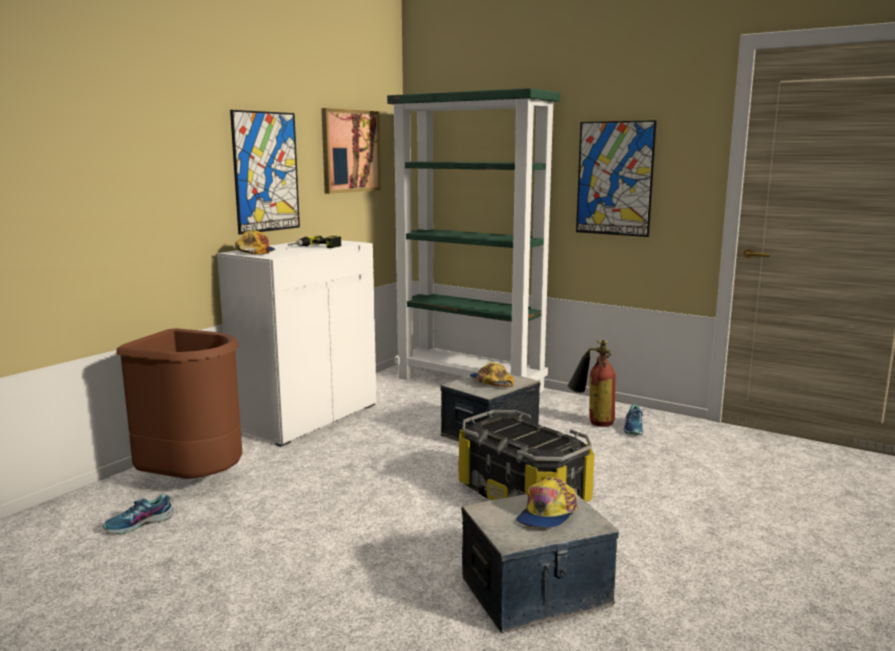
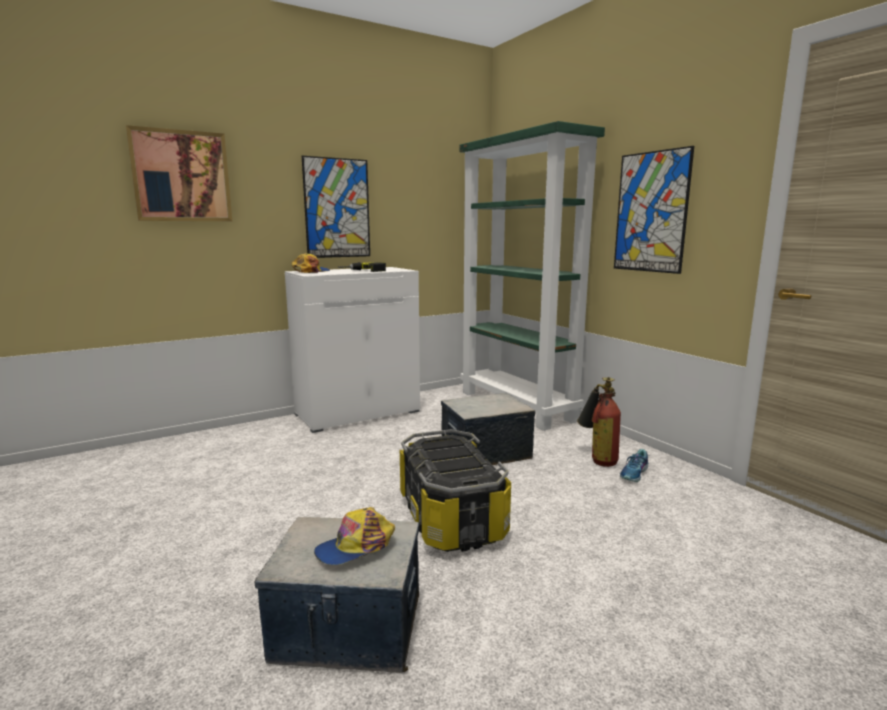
camera: 25 degrees right, 0 degrees up
(139, 524) = (152, 473): shoe -> none
(193, 480) = (224, 447): brown trash can -> none
(350, 151) = (428, 194): picture -> picture (181, 176)
(491, 382) = (487, 404): cap -> none

